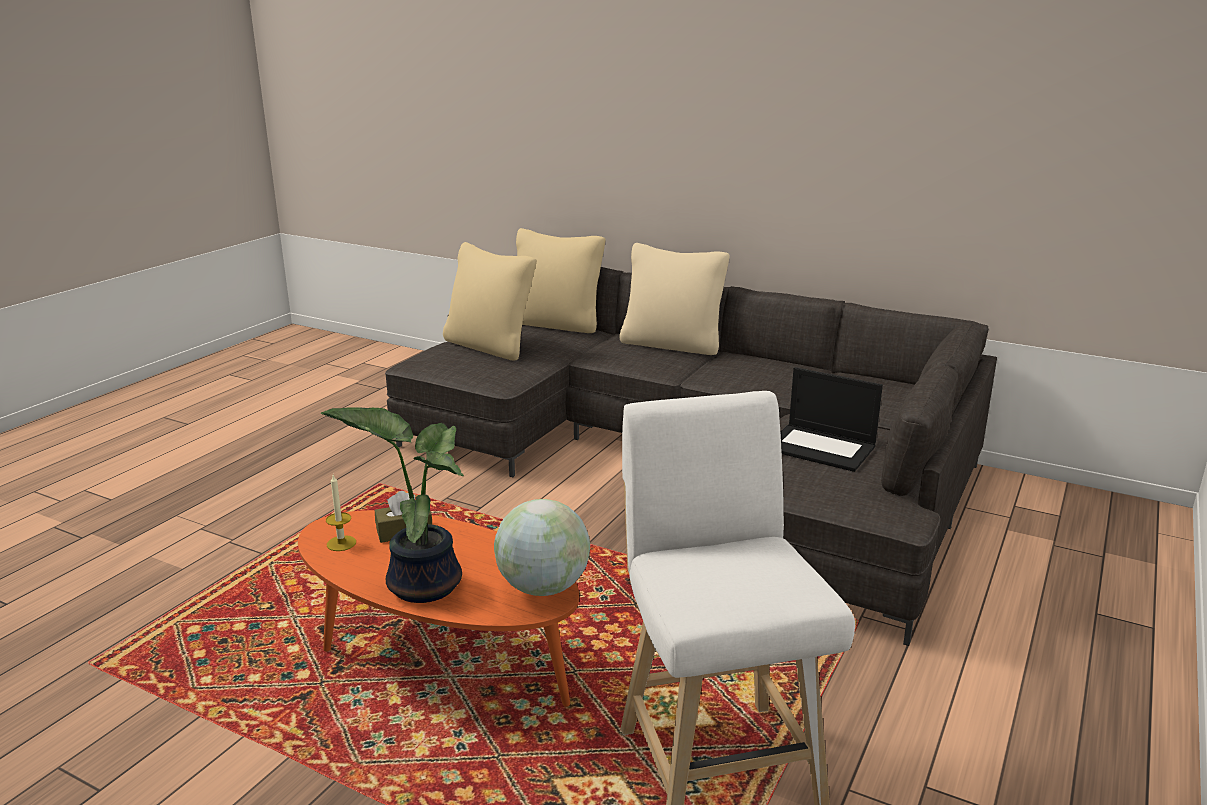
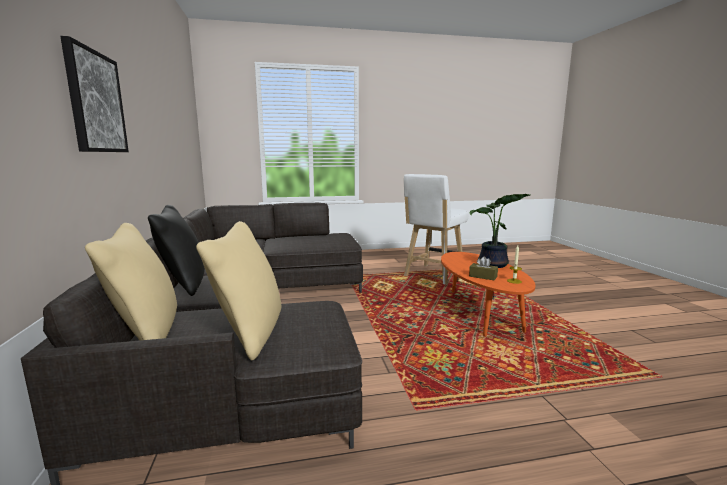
camera: 130 degrees left, 10 degrees down
(543, 587) = (455, 255): globe -> none
(672, 344) = (184, 284): beige pillow -> black pillow
(673, 119) = (95, 102): none -> picture
(822, 447) = (306, 242): laptop -> none

